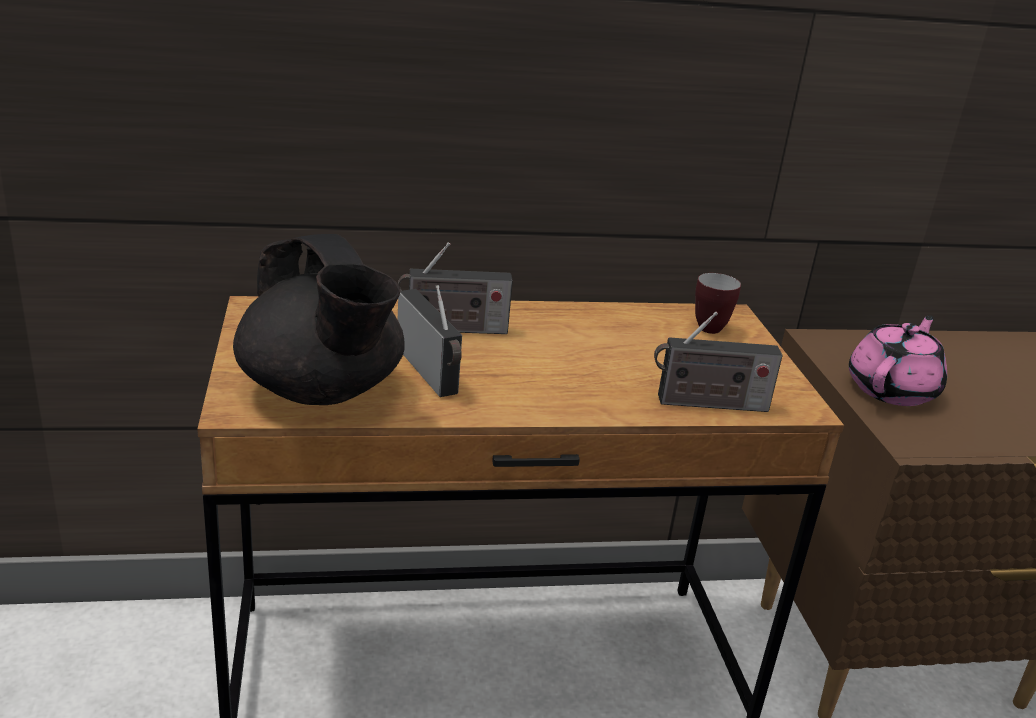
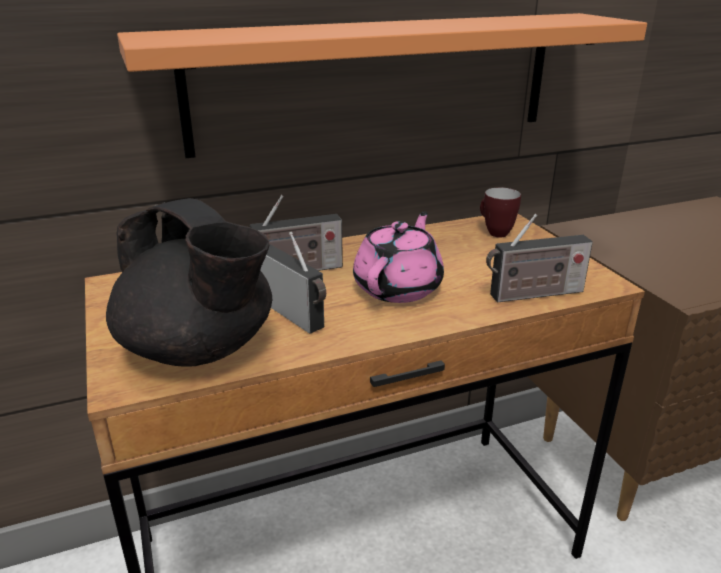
camera: 10 degrees left, 0 degrees up
(588, 128) = (376, 81): none -> orange shelf
(892, 389) = (644, 256): pink teapot -> pink teapot (399, 287)

